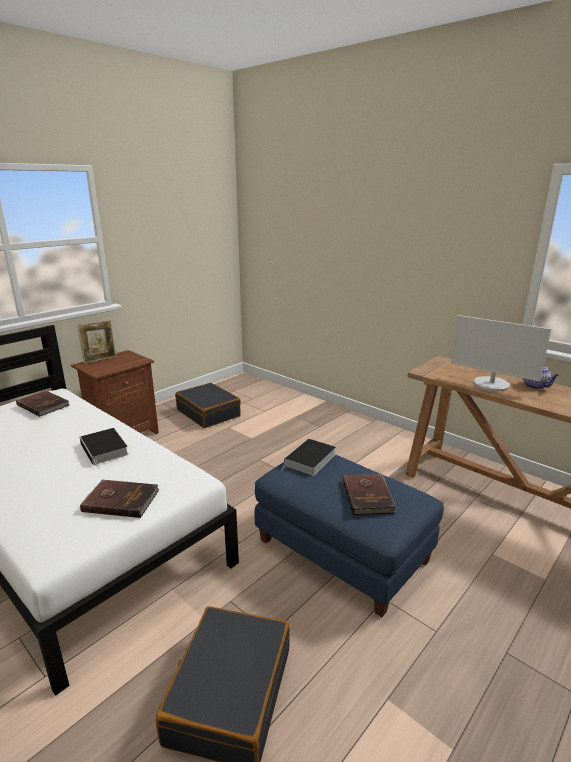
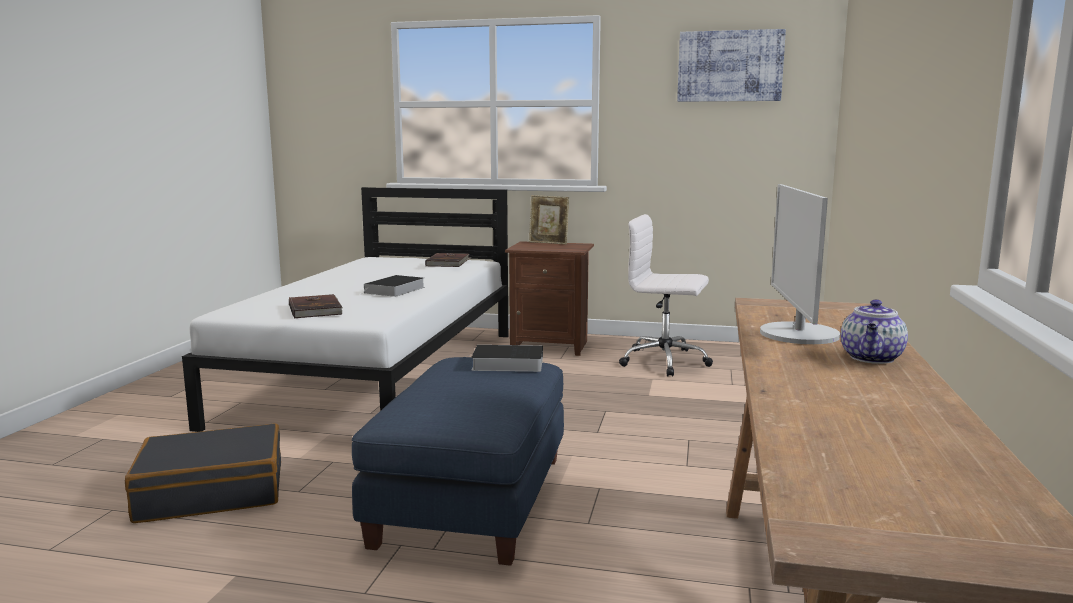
camera: 60 degrees right, 10 degrees down
(183, 207) = (730, 66): none -> picture
(208, 413) = (666, 361): black suitcase -> white office chair
(368, 496) = (455, 398): brown book -> none

